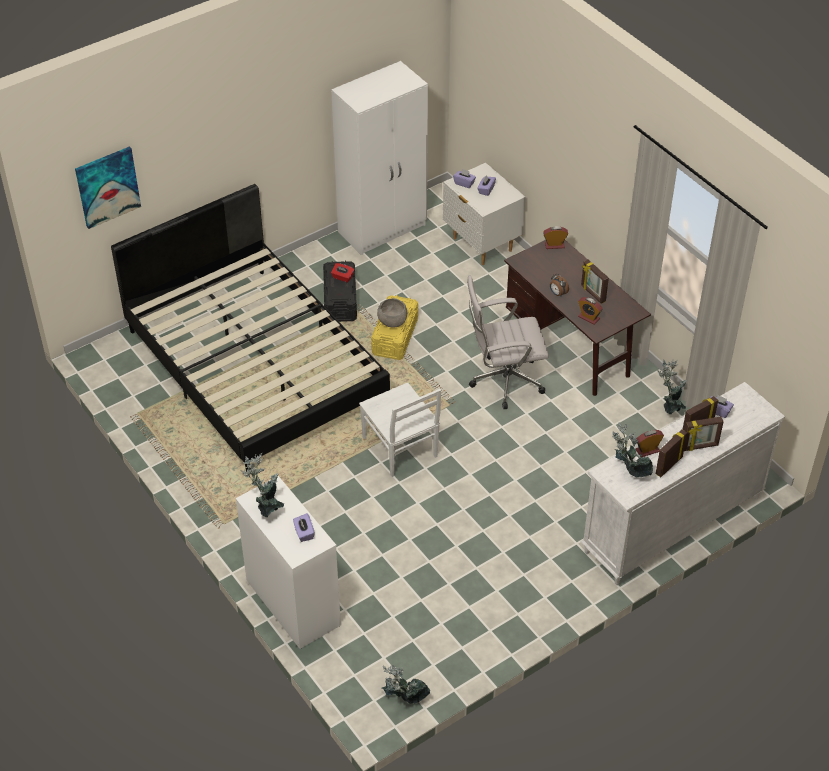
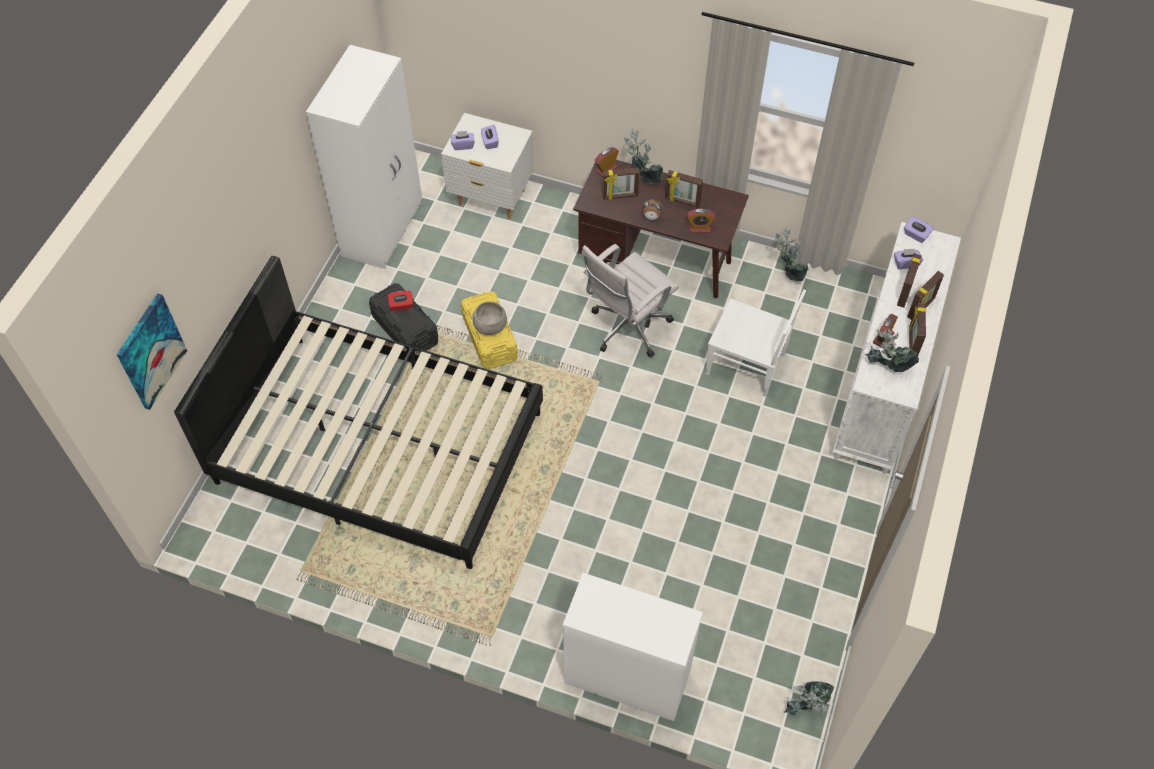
camera: 35 degrees left, 10 degrees up
(267, 507) = (602, 614): potted plant -> potted plant (643, 178)
(304, 533) = (662, 619): purple tissue box -> purple tissue box (916, 235)
(400, 448) = (592, 453): white chair -> white chair (747, 365)
(547, 268) = (620, 196): none -> picture frame

